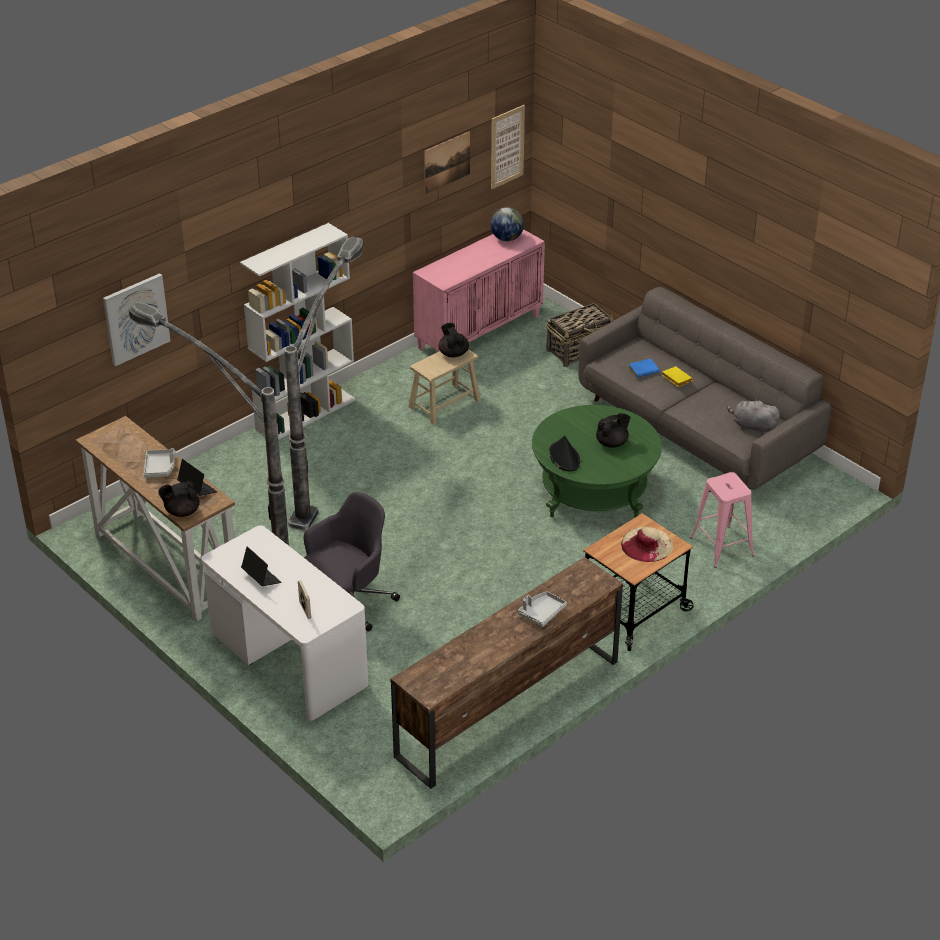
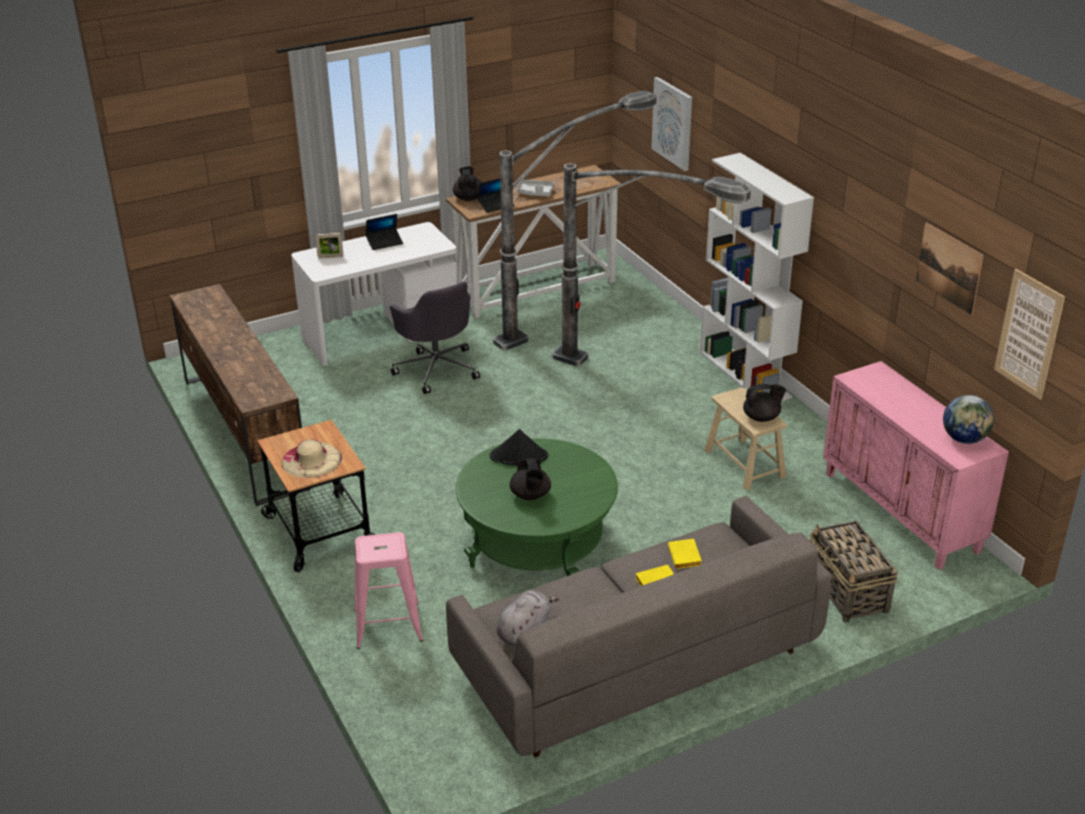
camera: 105 degrees right, 5 degrees down
(541, 612) = (237, 361): grey tray -> none
(644, 370) = (686, 557): blue book -> yellow book

